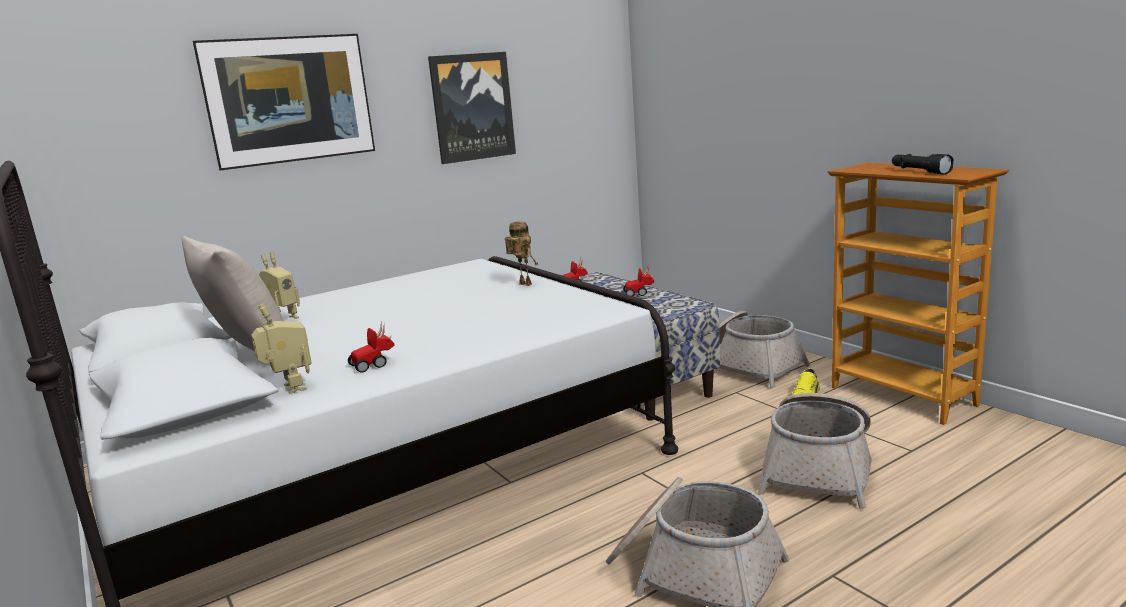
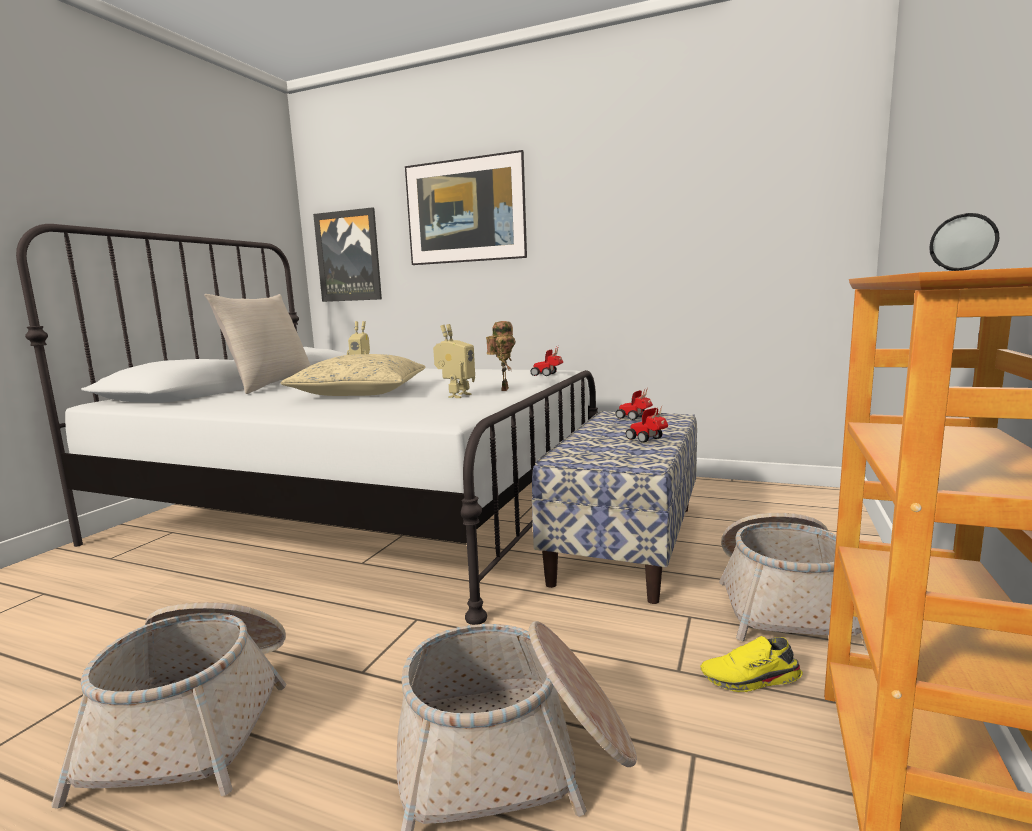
camera: 55 degrees right, 5 degrees down
(289, 389) = (201, 401): toy robot -> toy robot (456, 396)
(374, 364) = (254, 403): toy car -> toy car (548, 374)
(413, 324) = (361, 392): none -> beige pillow
(472, 107) = (631, 218): picture -> picture (349, 256)

